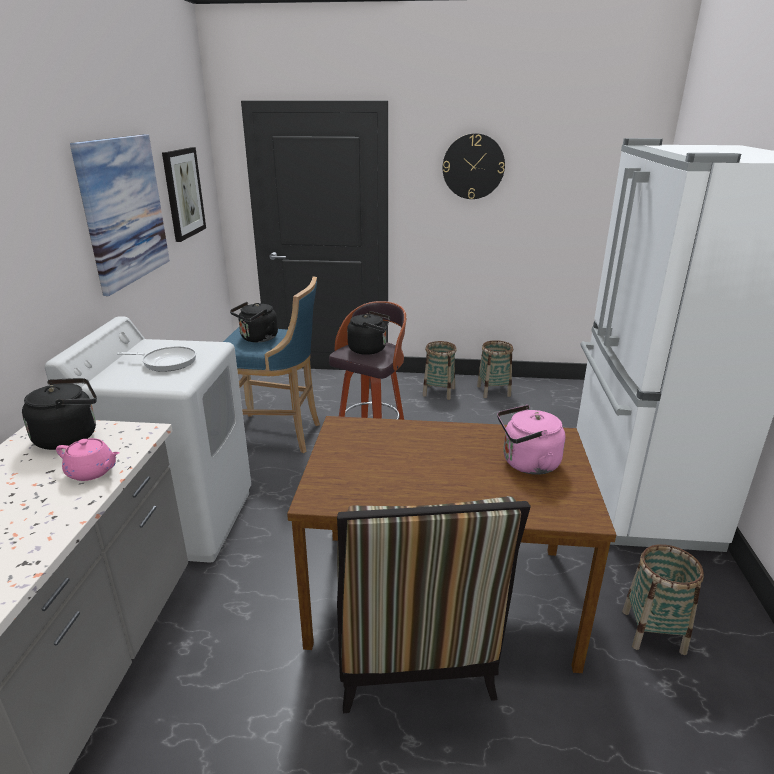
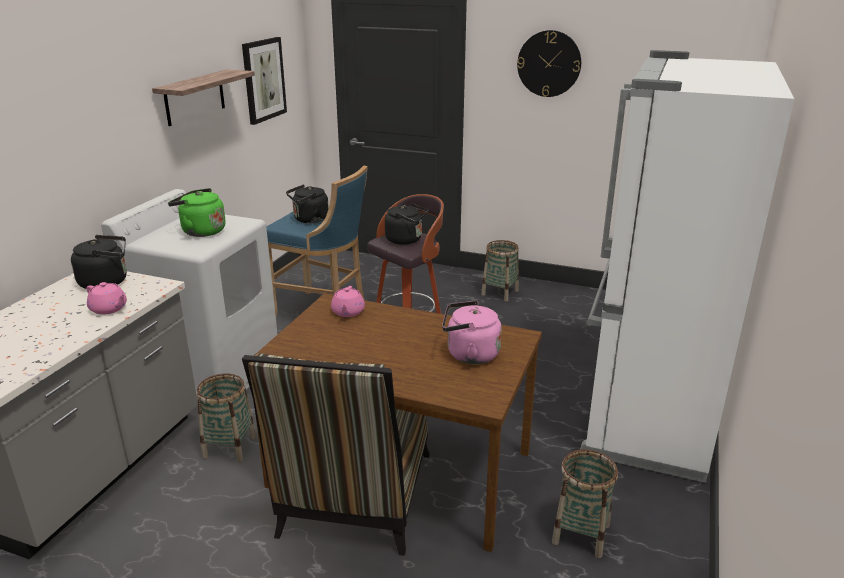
camera: 15 degrees right, 0 degrees up
(124, 211) = (195, 97): picture -> shelf
(166, 362) = (201, 231): frying pan -> green kettle
(367, 434) = (348, 312): none -> pink teapot
(493, 391) = (557, 298): basket -> basket (229, 447)

